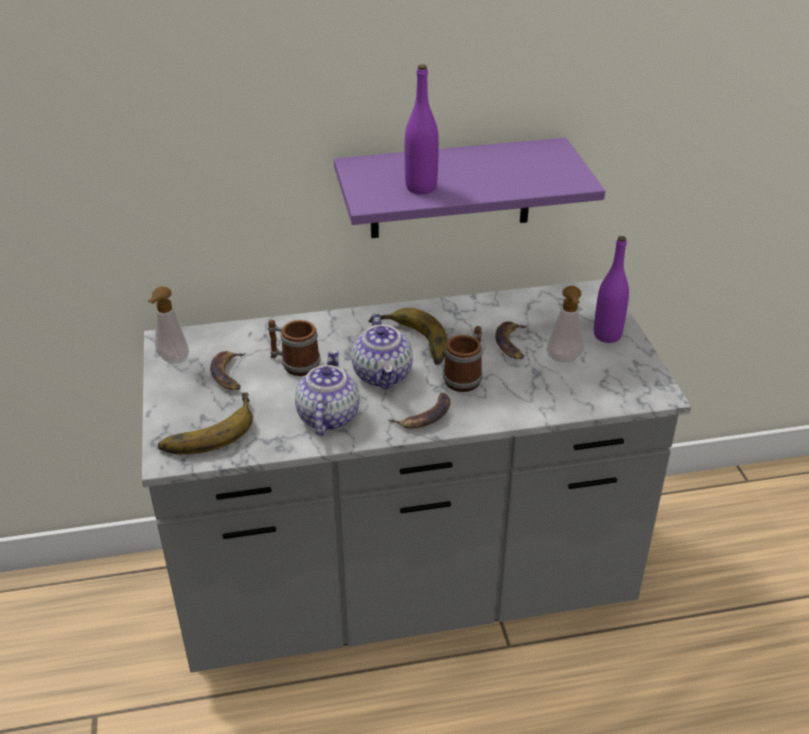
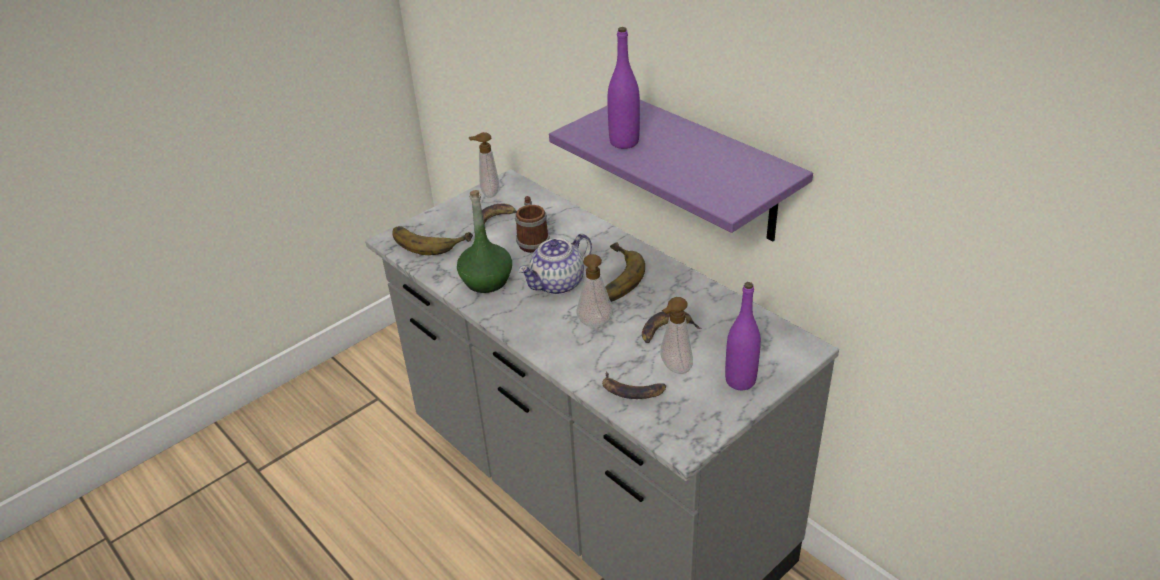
camera: 60 degrees right, 0 degrees up
(327, 416) = (486, 281): teapot -> green bottle
(425, 416) = (527, 324): banana -> banana (632, 390)
(466, 377) = (595, 324): mug -> soap dispenser

